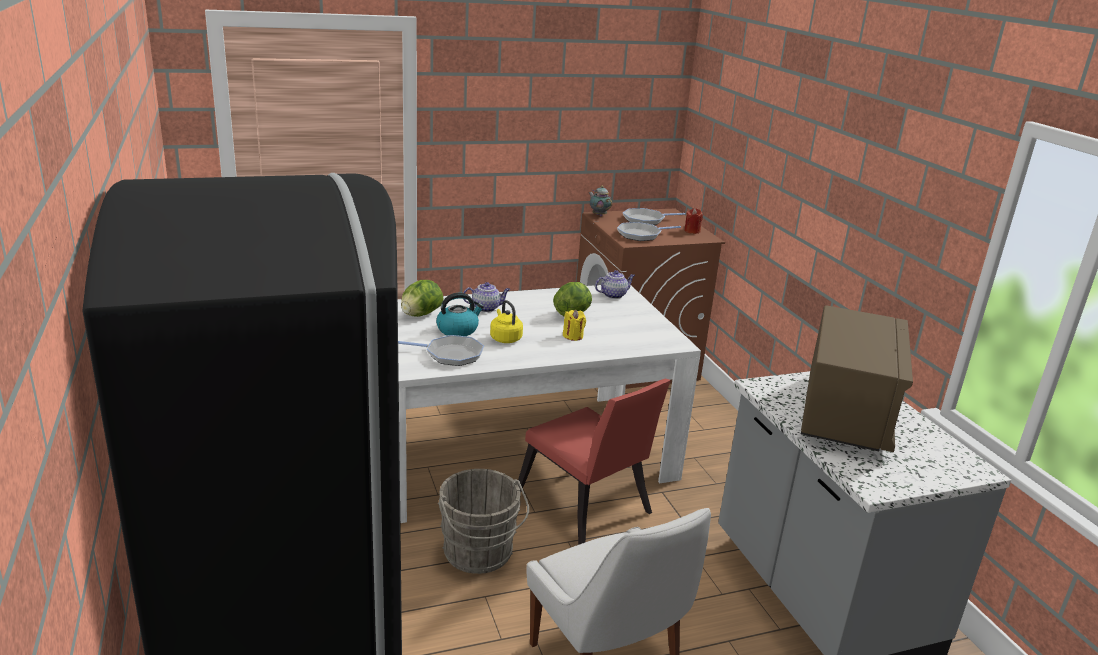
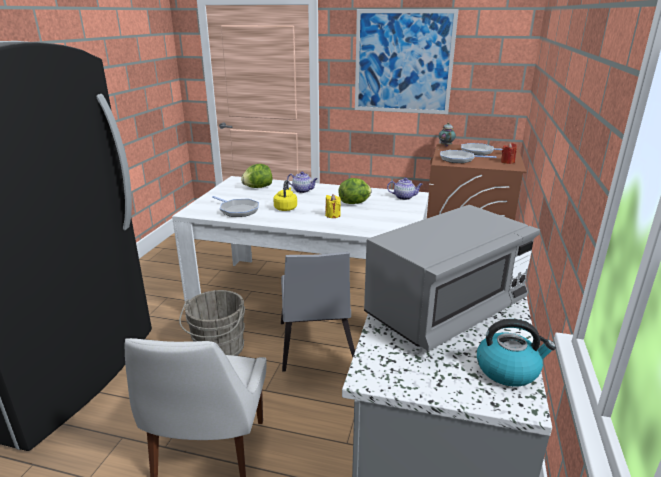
camera: 35 degrees right, 0 degrees up
(458, 330) = (265, 198): kettle -> kettle (508, 370)
(537, 109) = (403, 62): none -> picture
(586, 510) = (315, 347): red chair -> grey chair
(845, 414) = (445, 310): brown microwave -> grey microwave

